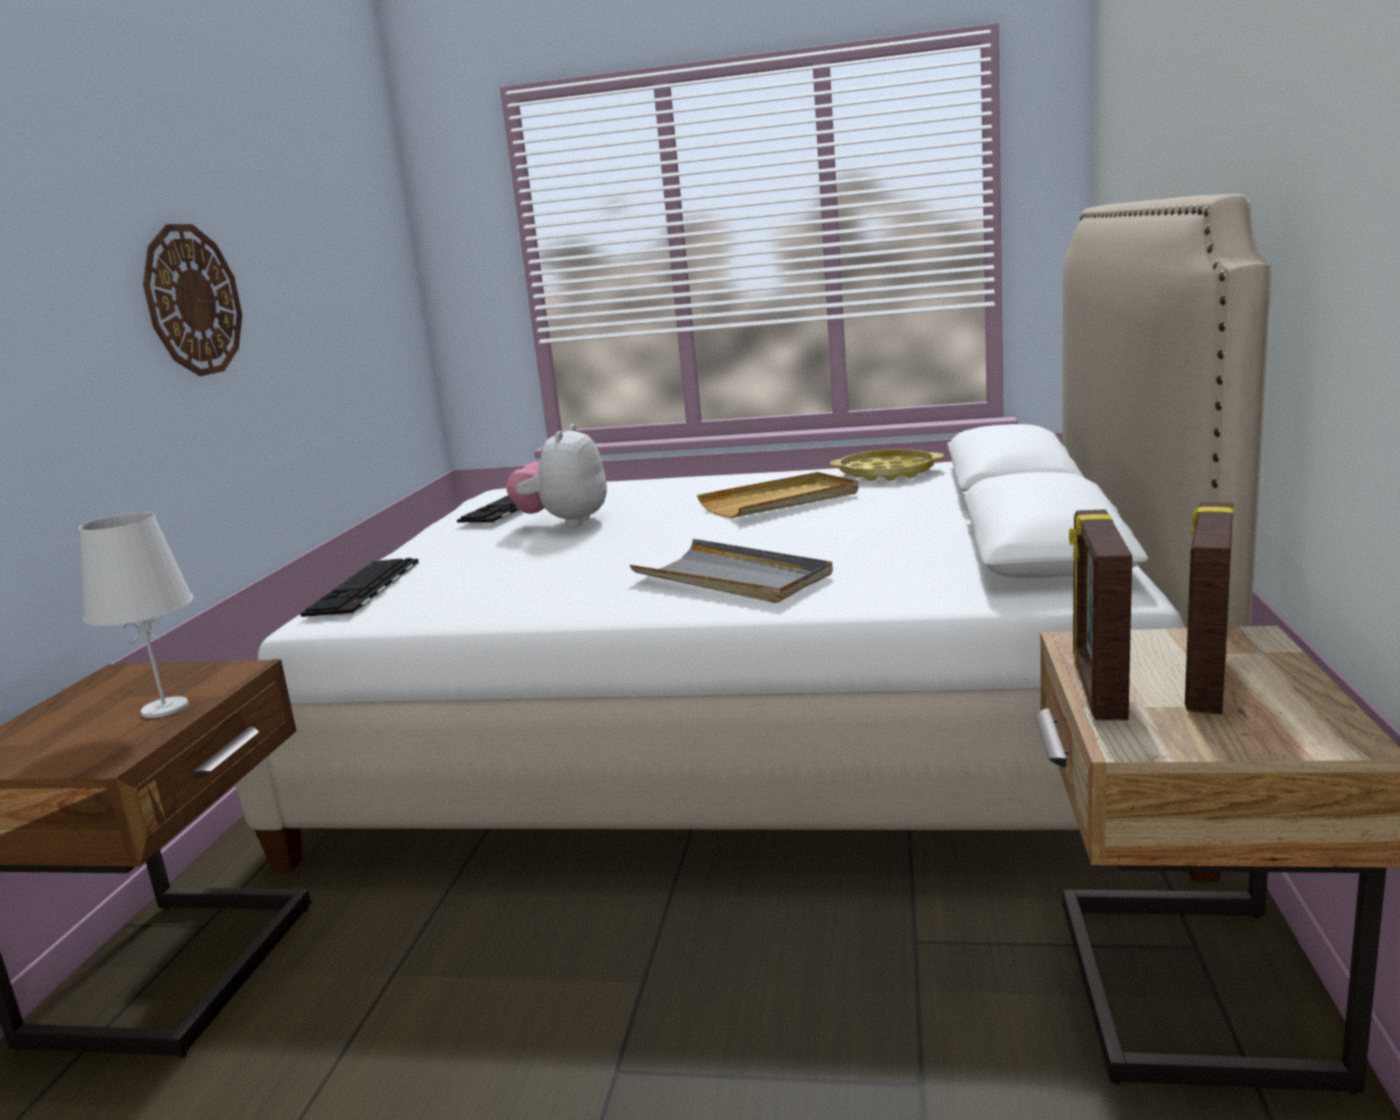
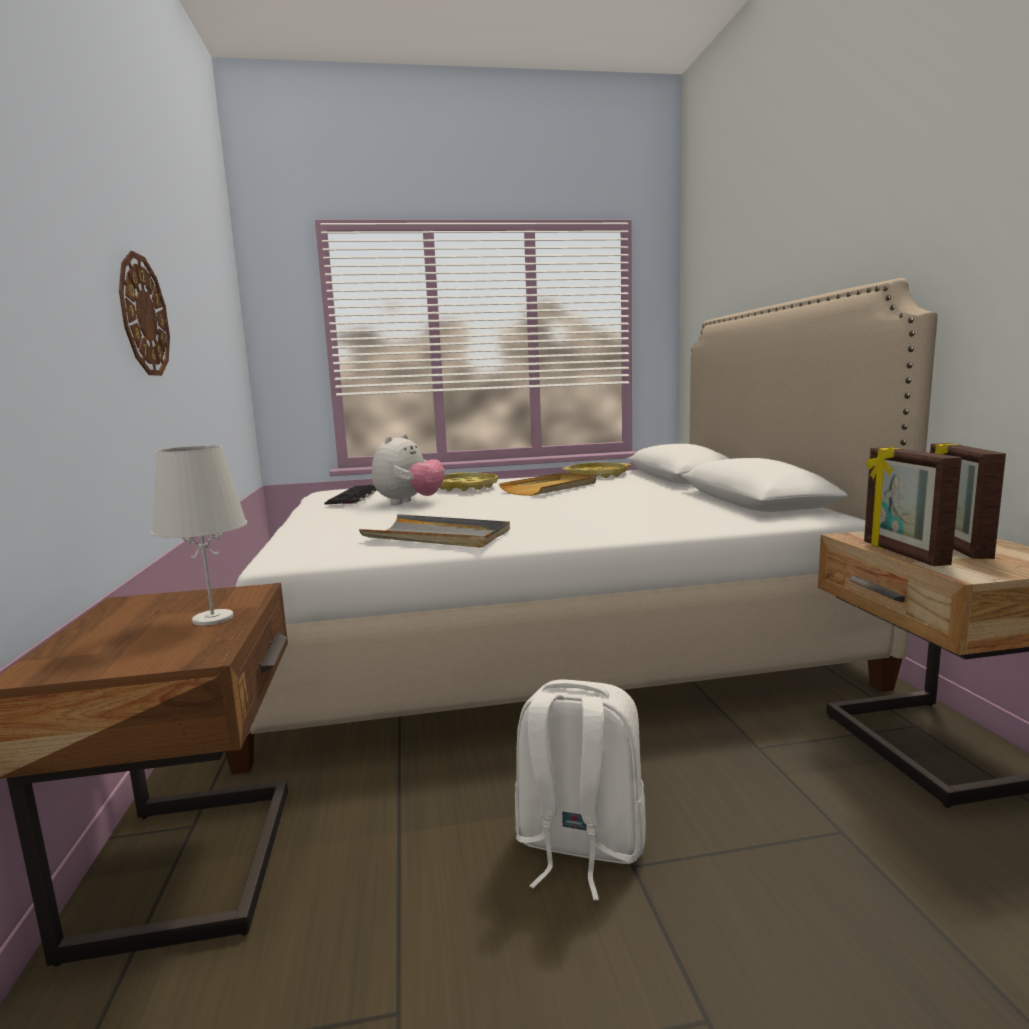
camera: 20 degrees left, 5 degrees down
(365, 588) = (300, 540): keyboard -> none
(564, 523) = (409, 502): plush toy -> plush toy turned 150 degrees counterclockwise
(572, 1032) = (578, 846): none -> white backpack
(666, 494) = (465, 487): none -> yellow tray
(732, 578) = (583, 521): grey tray -> grey tray (437, 536)

